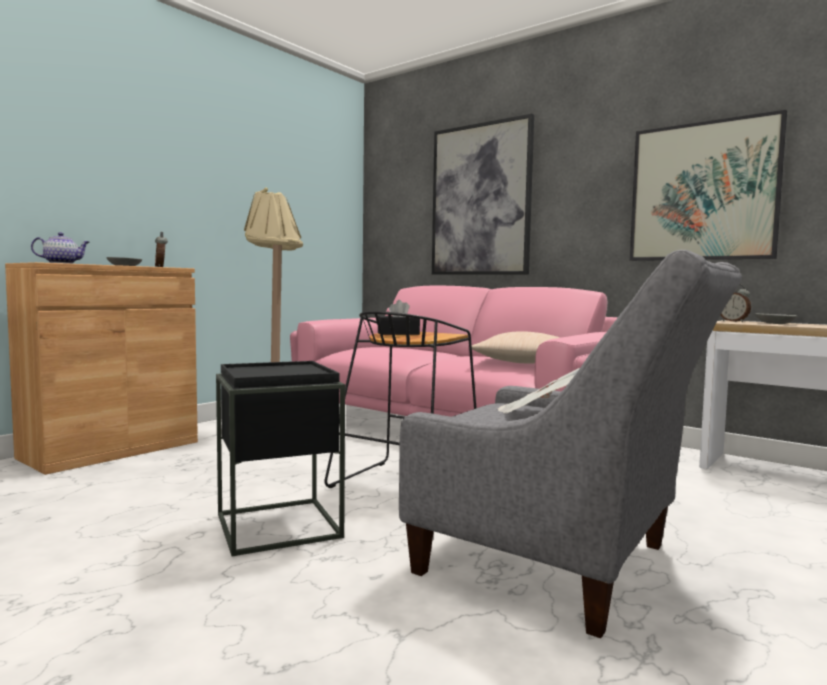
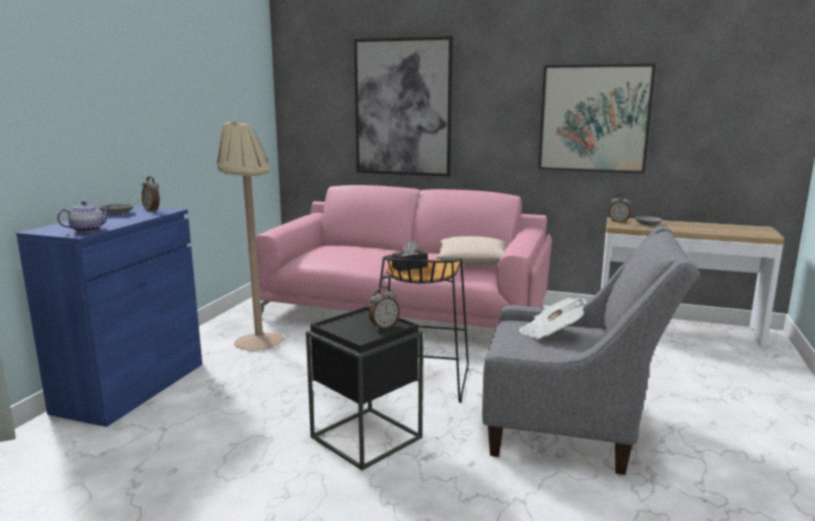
camera: 20 degrees left, 10 degrees up
(111, 450) = (131, 387): brown cabinet -> blue cabinet
(298, 373) = (383, 327): none -> alarm clock

